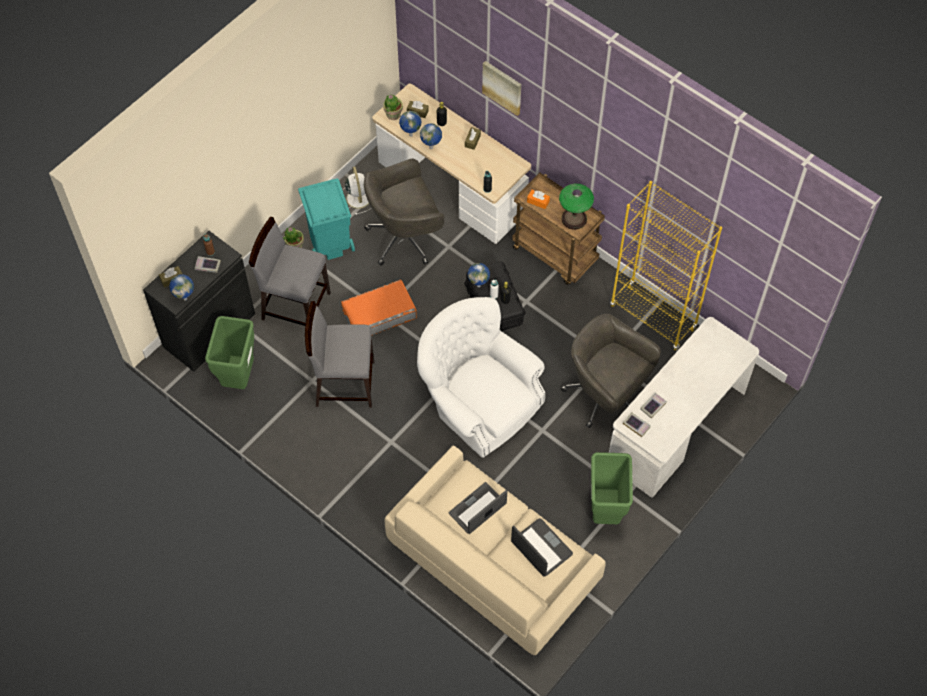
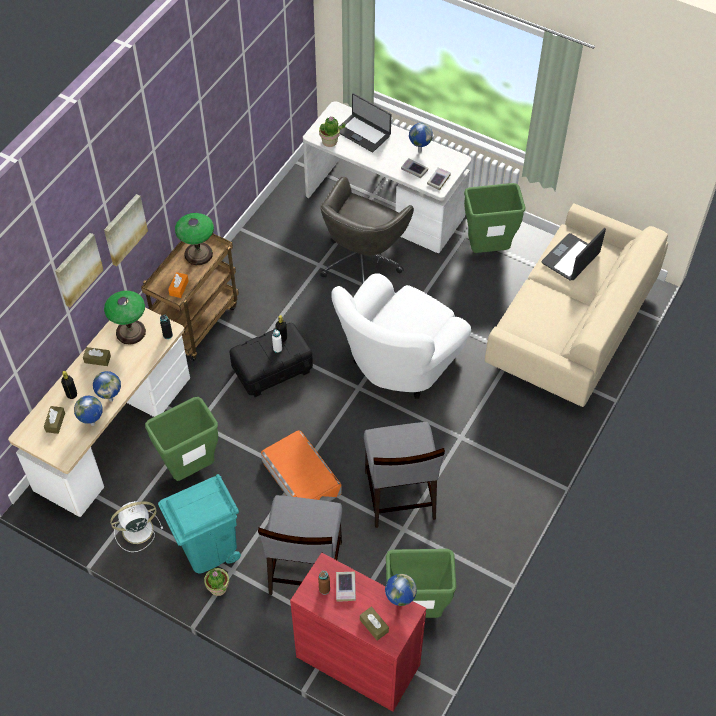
camera: 100 degrees left, 5 degrees down
(209, 330) = (358, 660): black cabinet -> red cabinet
(393, 115) = (61, 448): potted plant -> potted plant (330, 141)
(405, 237) = (190, 469): grey office chair -> green trash can
(478, 509) = (546, 312): laptop -> laptop (363, 133)
(479, 285) = (266, 364): globe -> globe (419, 151)
(496, 164) = (130, 332): none -> table lamp
(550, 126) = (124, 229): none -> picture
(653, 317) = (264, 233): yellow bookcase -> none

